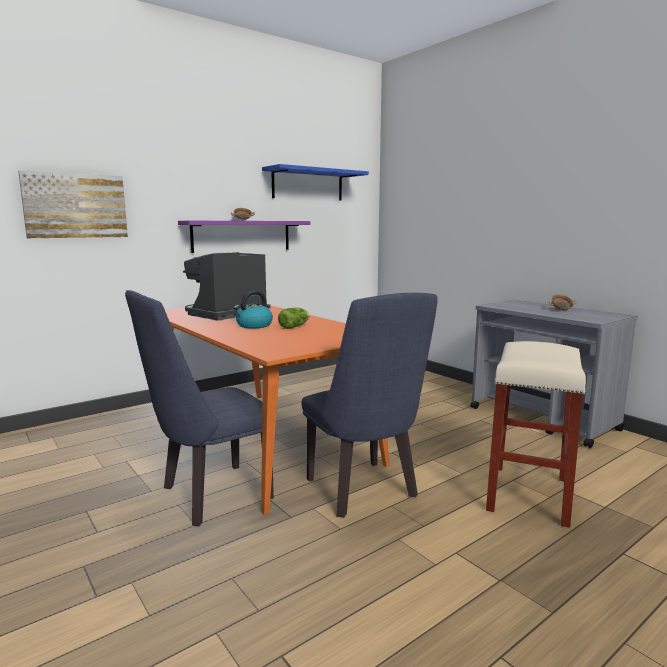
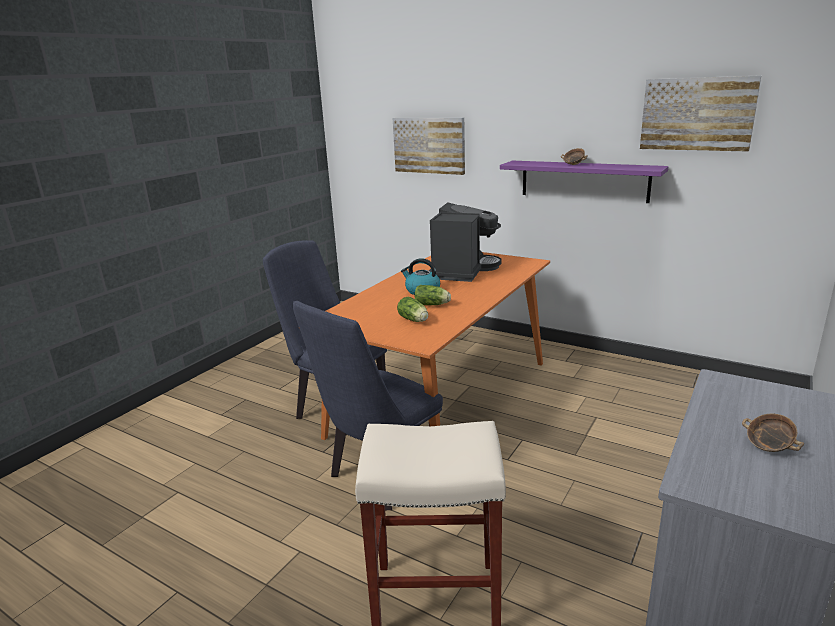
camera: 70 degrees right, 10 degrees up
(226, 314) = (462, 270): coffee machine -> coffee machine turned 90 degrees clockwise
(308, 185) = (697, 114): blue shelf -> picture
(323, 333) = (414, 320): none -> lettuce

